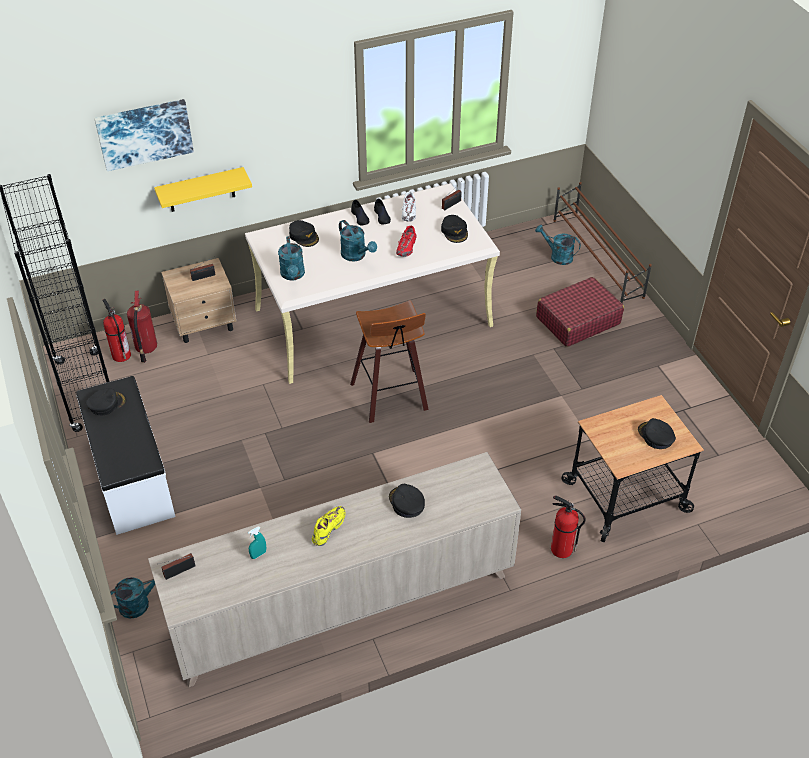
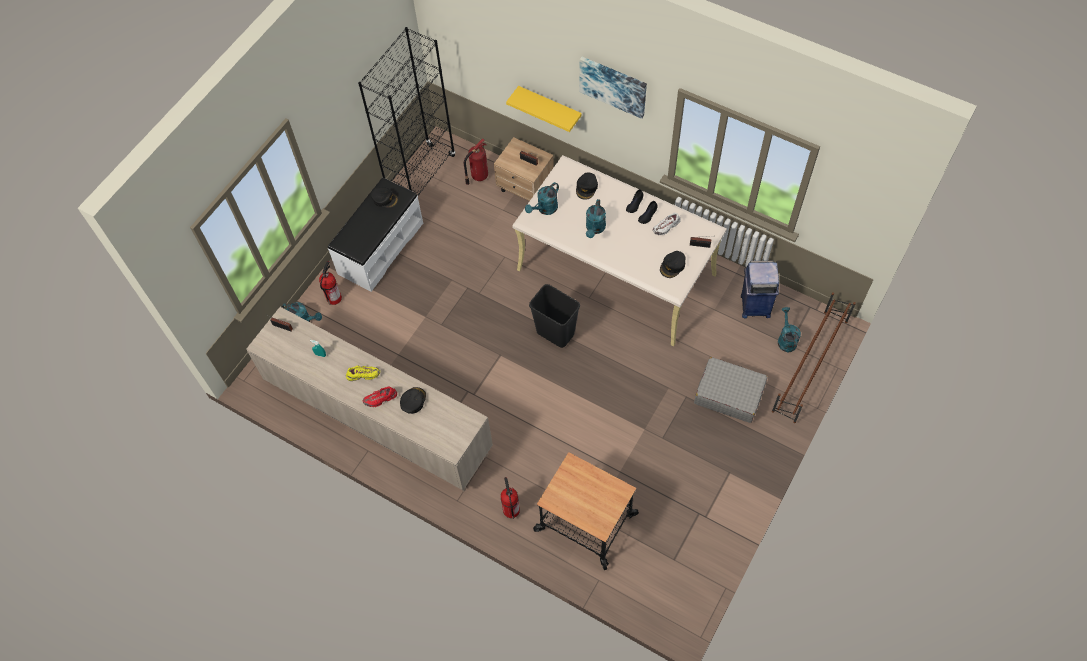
camera: 55 degrees right, 15 degrees up
(121, 355) = (462, 168): fire extinguisher -> fire extinguisher (334, 297)
(144, 133) = (516, 51): picture -> picture (613, 86)
(392, 398) = (554, 333): stool -> black trash can
(406, 247) = (629, 250): red shoe -> red shoe (381, 399)
(505, 255) = (754, 306): none -> blue trash can
(577, 320) = (728, 394): red suitcase -> grey suitcase
(655, 436) = (593, 506): black cap -> none

